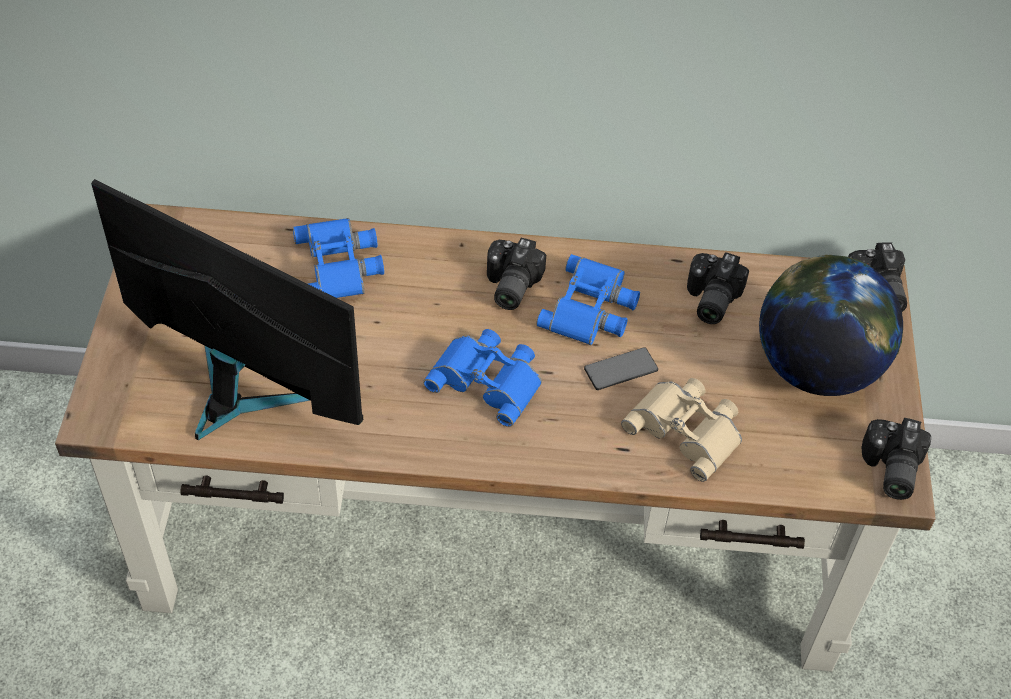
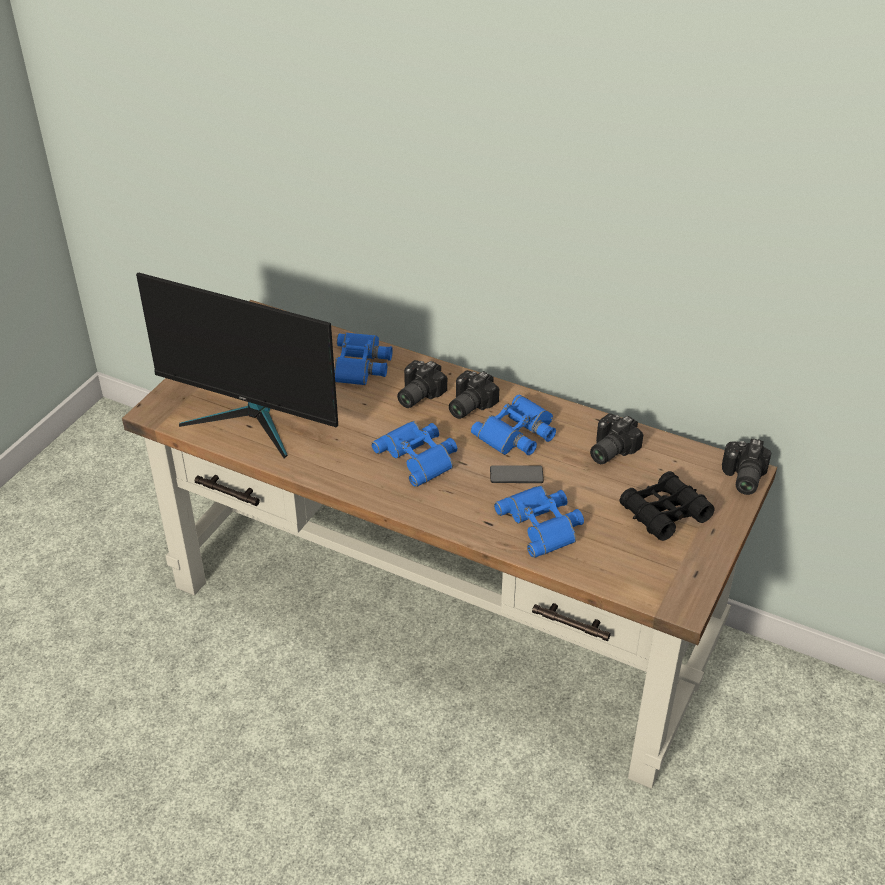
camera: 25 degrees right, 10 degrees down
(239, 390) = (251, 419): monitor -> monitor turned 150 degrees clockwise
(687, 429) = (543, 524): beige binoculars -> blue binoculars
(816, 368) = (664, 513): globe -> black binoculars
(889, 469) = (682, 592): camera -> camera (416, 395)

